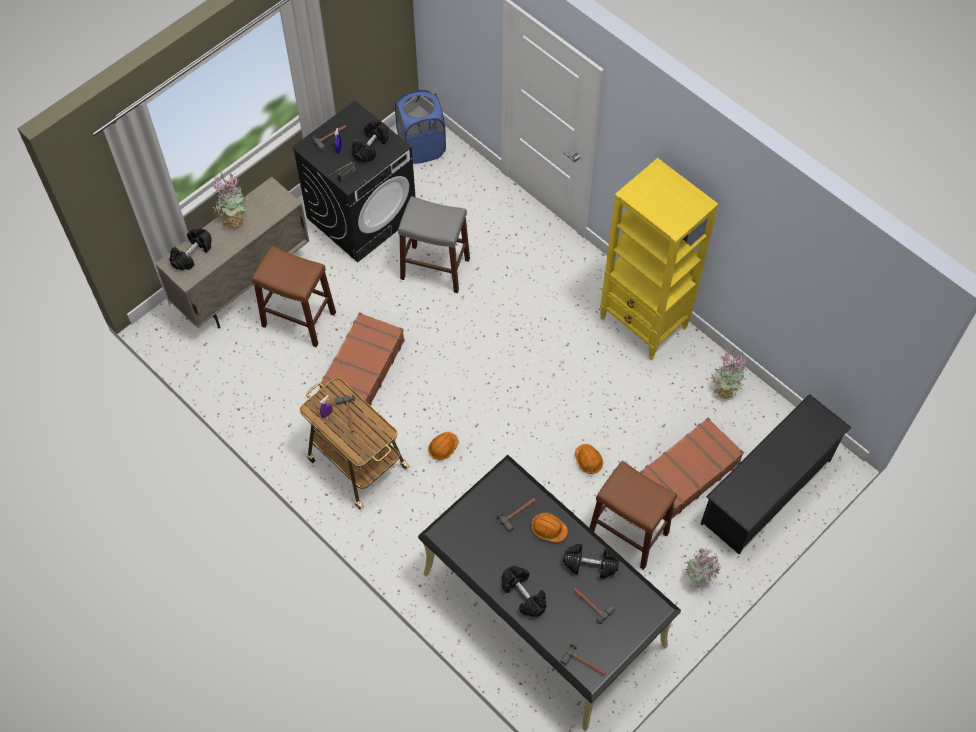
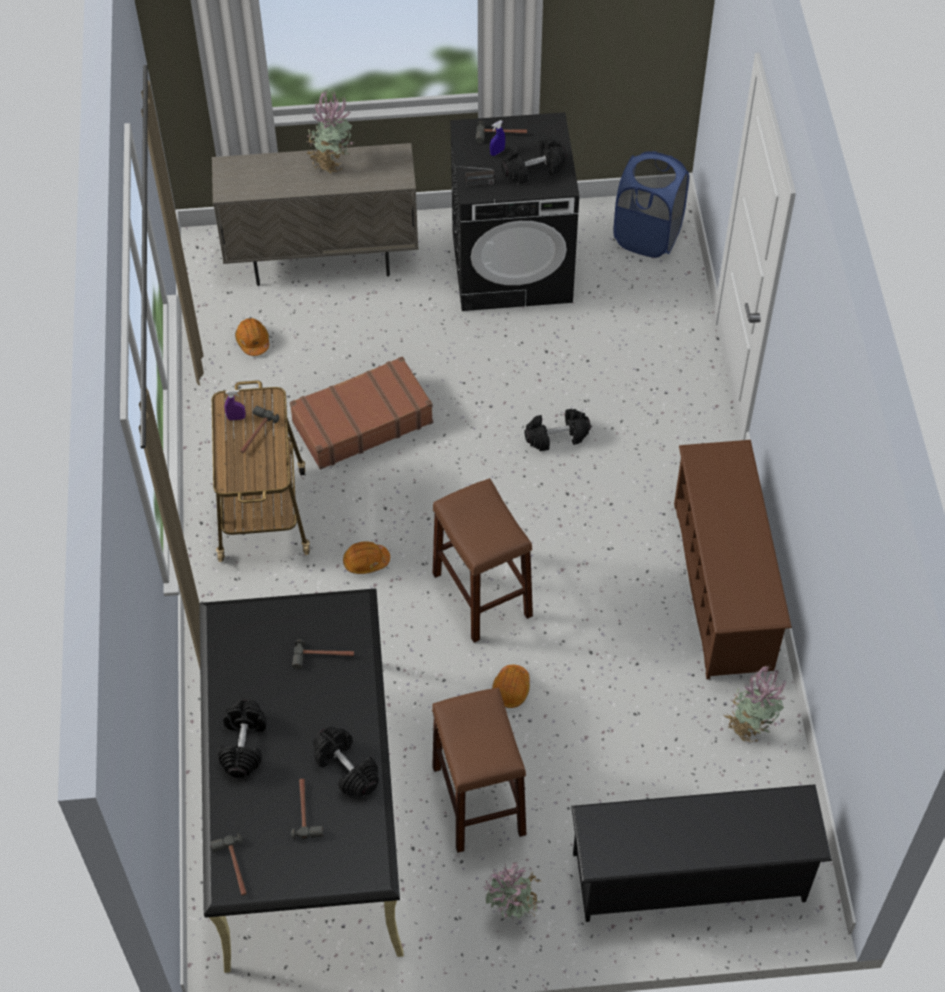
camera: 40 degrees right, 5 degrees down
(192, 254) = (256, 170): black dumbbell -> black dumbbell (557, 436)
(299, 319) = (345, 329): brown stool -> brown stool (482, 595)
(435, 269) = (539, 371): grey stool -> none
(548, 529) = (339, 697): orange hard hat -> orange hard hat (253, 341)
(644, 323) = (723, 586): yellow bookcase -> brown shoe rack
(687, 472) = (614, 785): brown suitcase -> none

